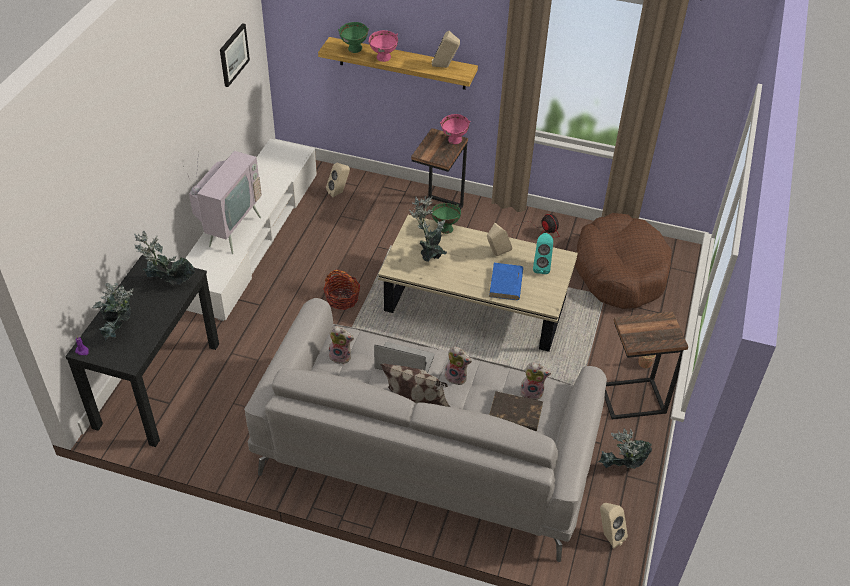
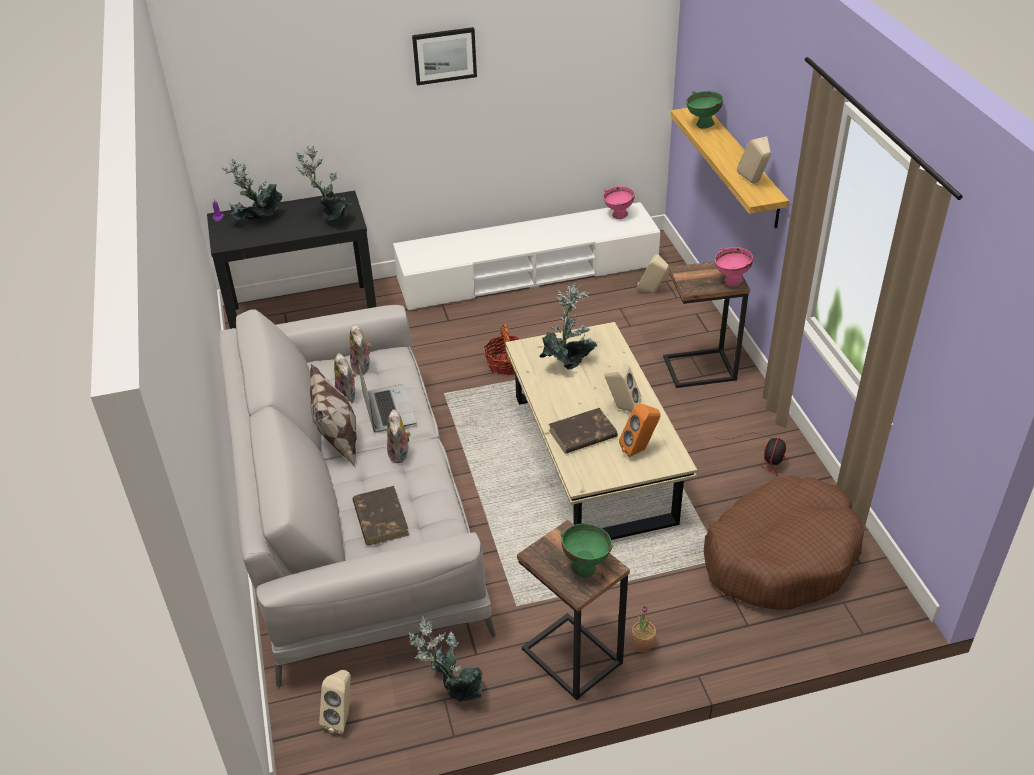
camera: 60 degrees right, 5 degrees down
(230, 230) = (489, 242): television -> none
(233, 54) = (594, 72): picture -> picture (444, 55)
(384, 59) = (712, 145): pink bowl -> pink bowl (618, 216)
(444, 229) = (621, 355): green bowl -> green bowl (585, 567)
(506, 284) = (582, 434): blue book -> brown book
(532, 392) = (426, 520): plush toy -> plush toy (348, 397)
(541, 267) = (639, 450): turquoise speaker -> orange speaker

